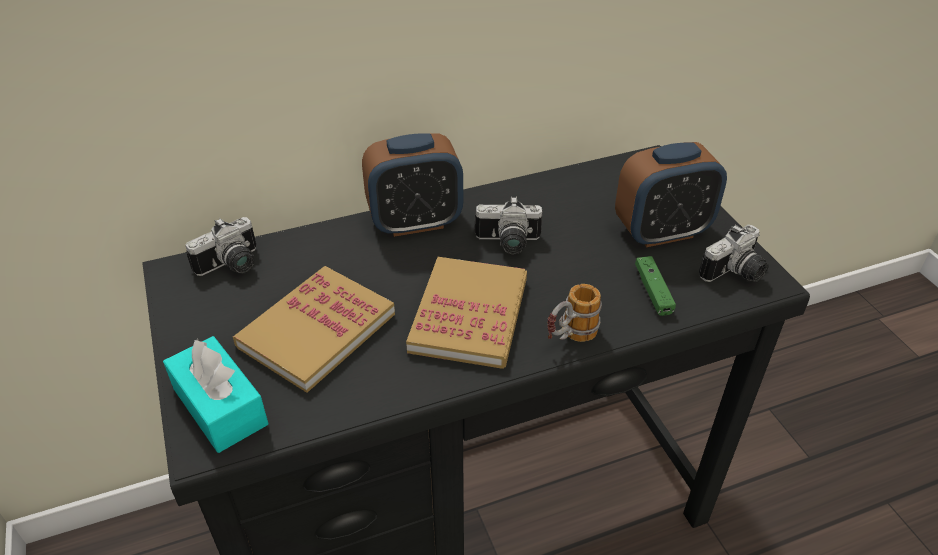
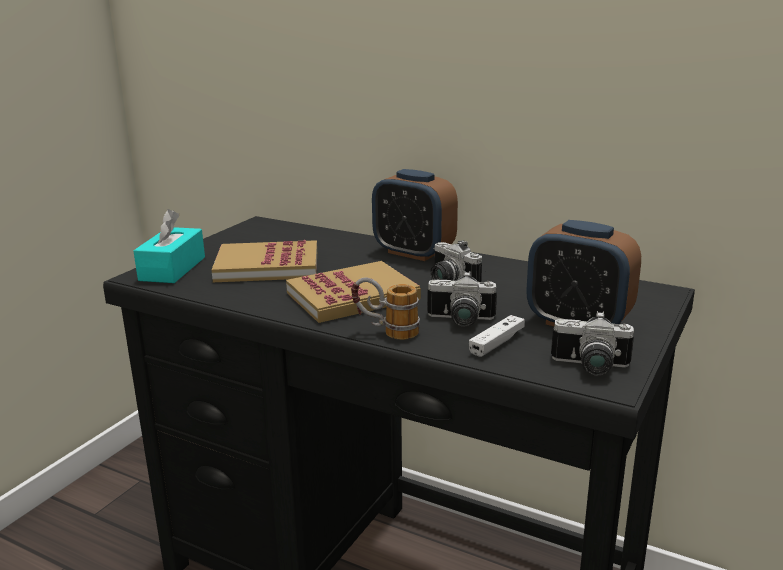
camera: 50 degrees right, 20 degrees down
(232, 266) = (285, 231): camera -> camera (460, 321)
(653, 291) = (497, 343): green game controller -> white game controller

